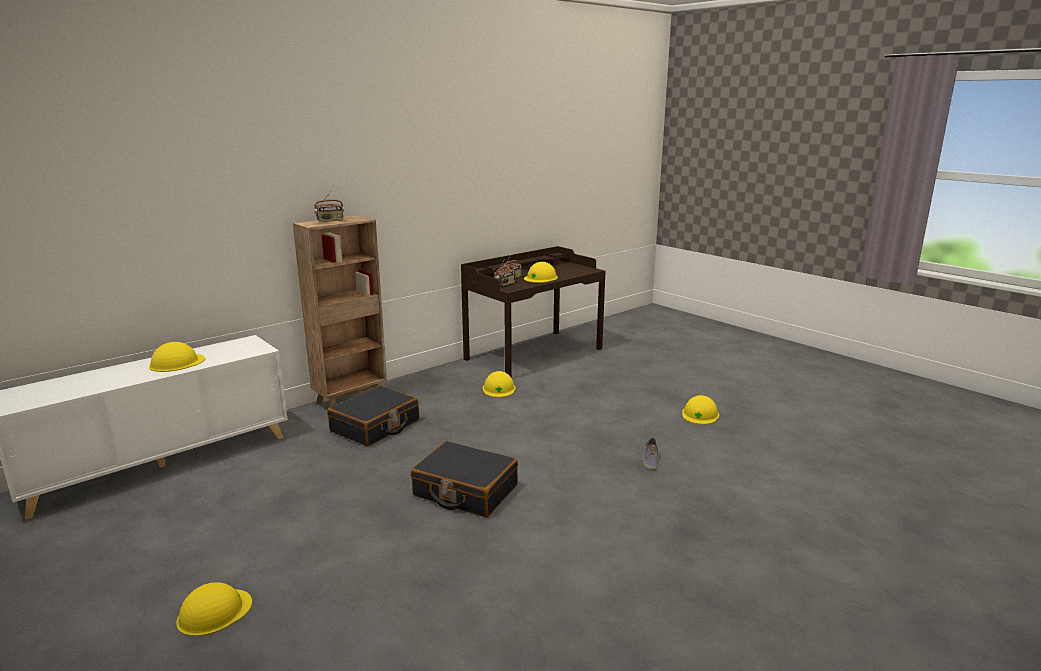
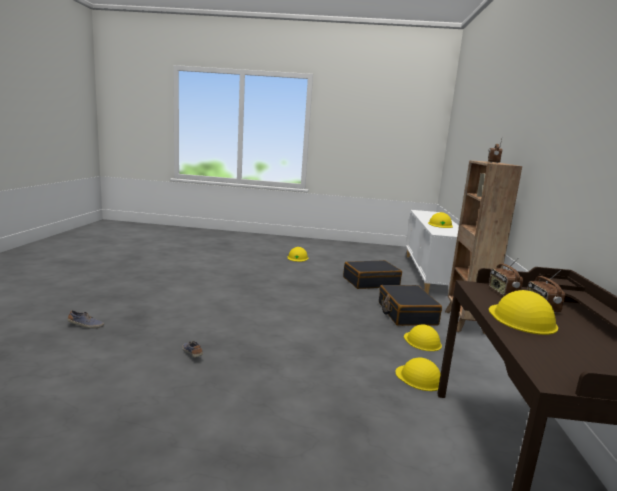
camera: 135 degrees right, 5 degrees down
(465, 491) = (286, 301): black suitcase -> black suitcase (370, 282)
(700, 414) = (173, 438): yellow hard hat -> yellow hard hat (422, 341)
(758, 540) = (85, 325): none -> shoe

